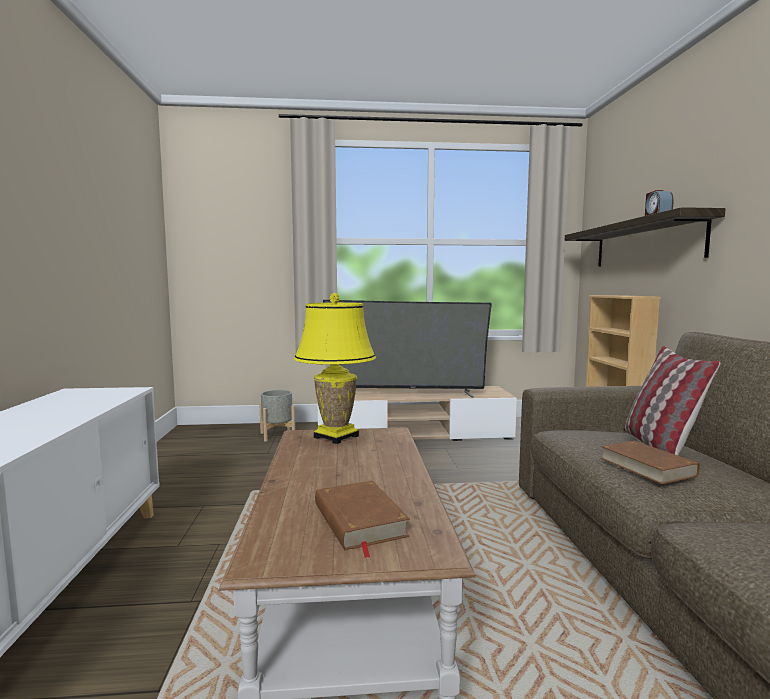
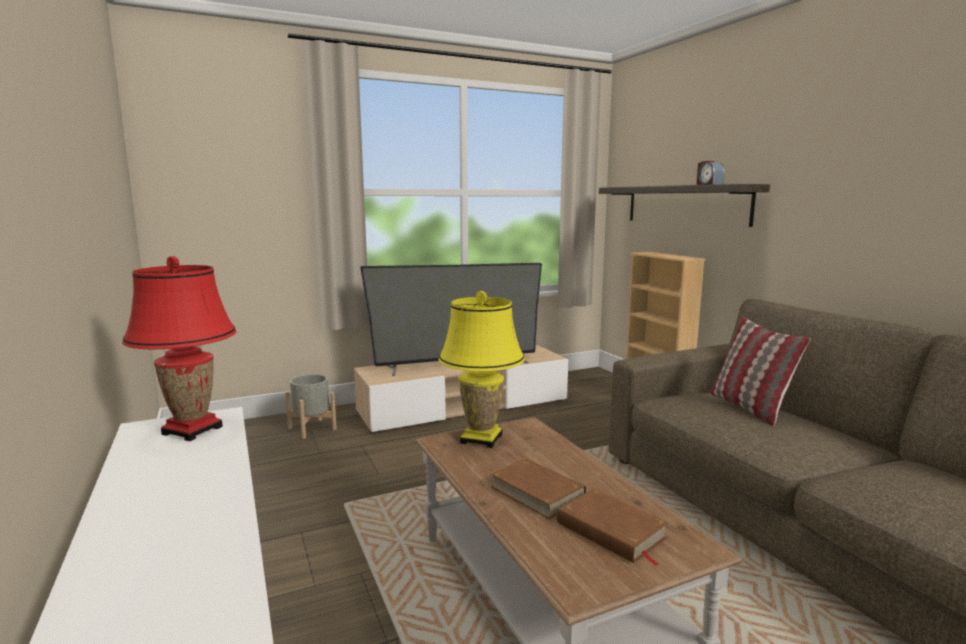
camera: 20 degrees left, 5 degrees up
(96, 395) = (192, 430): none -> red table lamp
(646, 466) = (761, 431): brown book -> brown book (537, 492)

